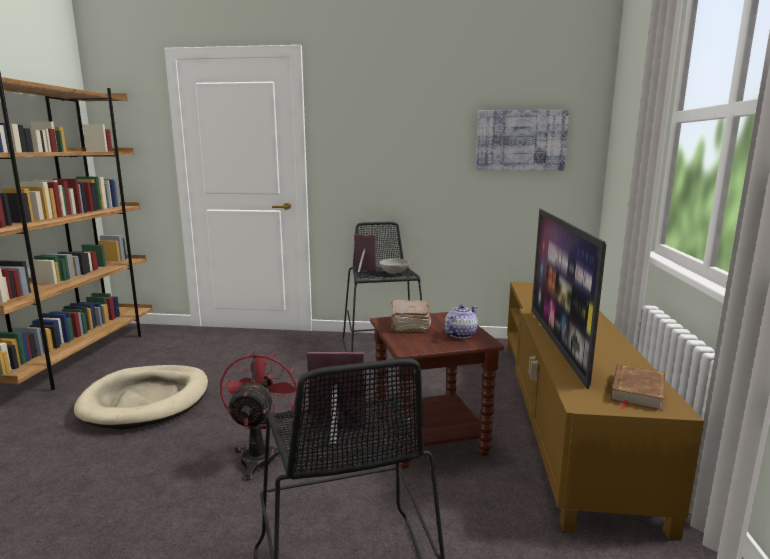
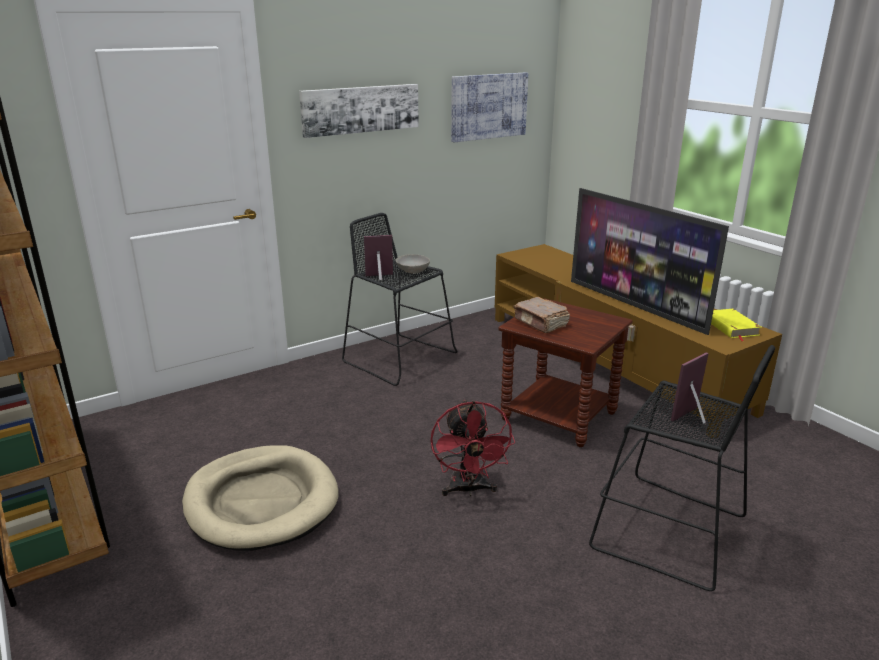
camera: 40 degrees left, 10 degrees up
(260, 454) = (468, 489): red fan -> red fan turned 150 degrees counterclockwise
(385, 134) = (360, 109): none -> picture
(460, 334) = (590, 320): teapot -> none
(636, 391) = (730, 327): brown book -> yellow book

